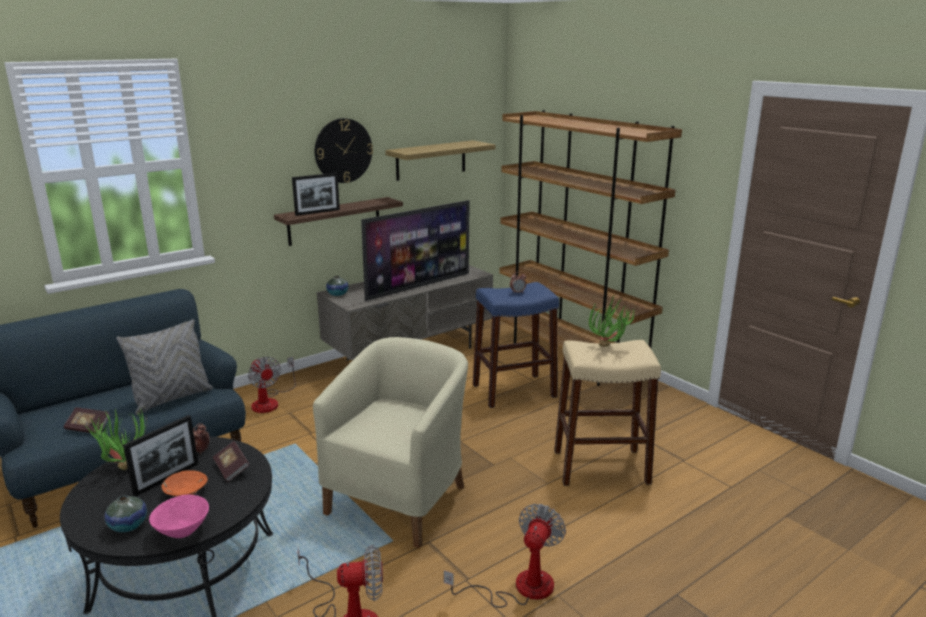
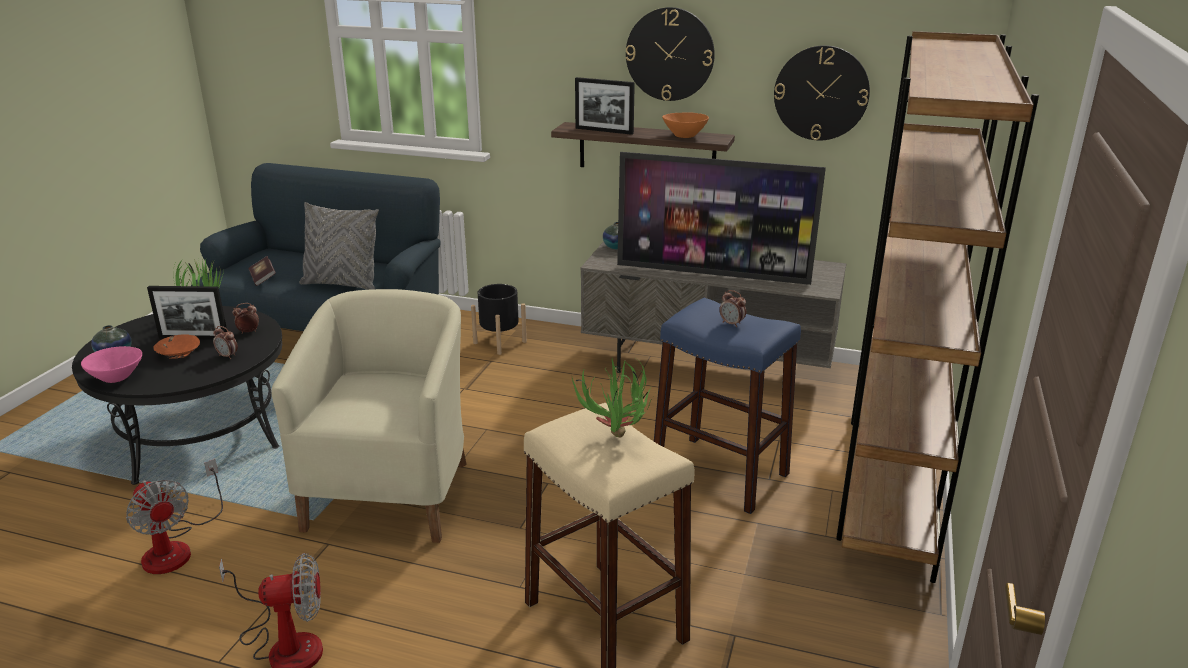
camera: 55 degrees right, 5 degrees up
(232, 469) = (228, 356): book -> alarm clock
(270, 401) = (499, 342): fan -> black planter
(367, 203) = (684, 136): none -> orange bowl
(400, 498) = (393, 492): beige armchair -> beige armchair turned 75 degrees counterclockwise
(431, 160) = (821, 93): shelf -> wall clock

